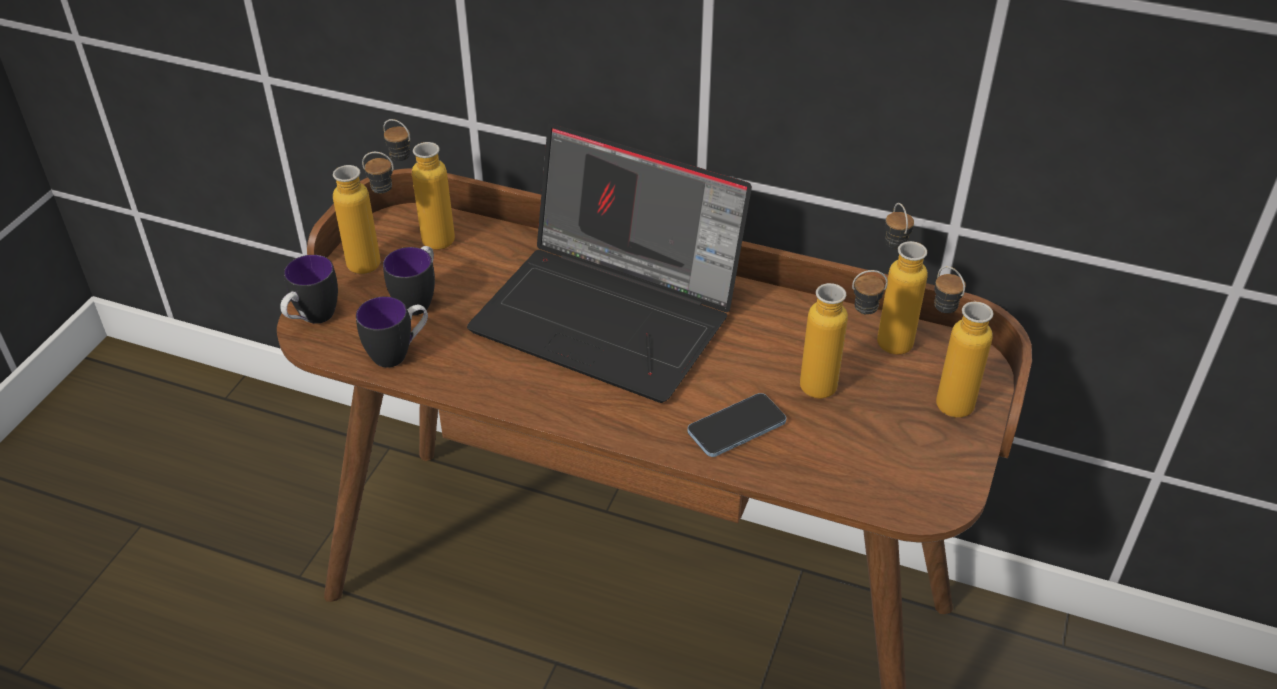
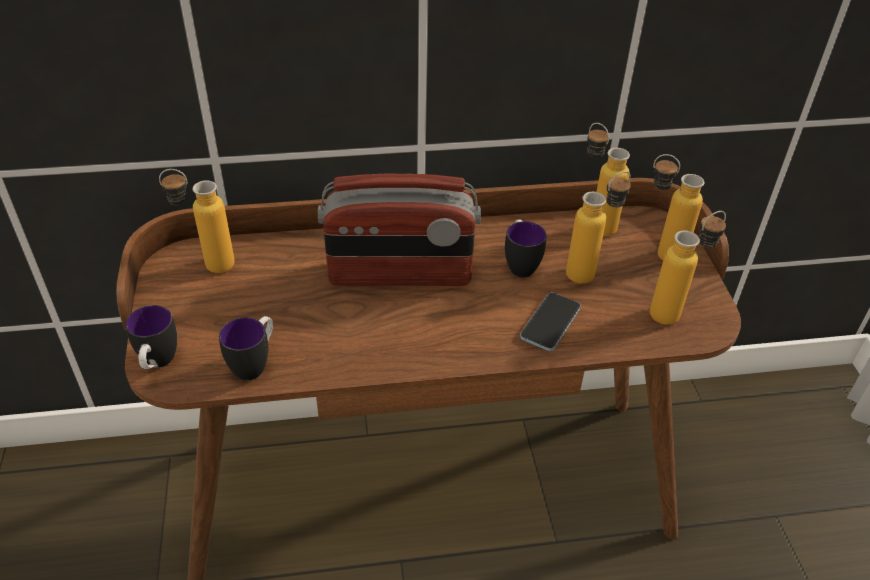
camera: 30 degrees left, 0 degrees up
(378, 265) = (183, 300): bottle -> bottle (674, 312)
(418, 300) = (239, 316): mug -> mug (520, 264)
(612, 315) = (400, 275): laptop -> radio

